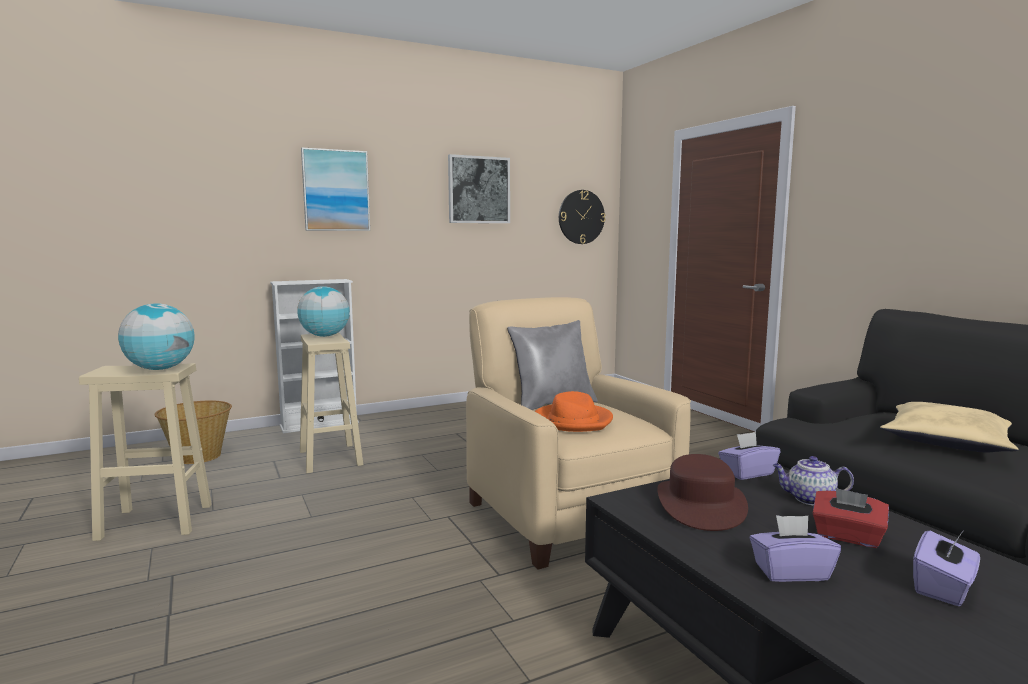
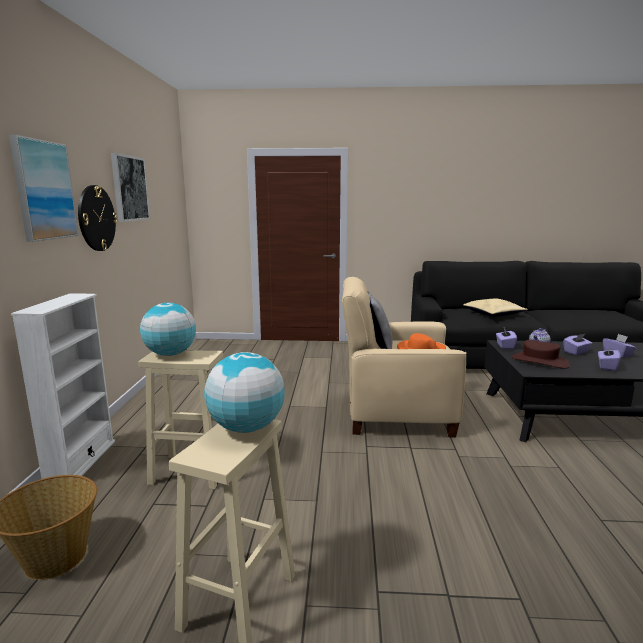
camera: 60 degrees left, 5 degrees up
(581, 217) = (174, 210): wall clock -> wall clock (96, 218)
(847, 537) = (576, 352): red tissue box -> purple tissue box

